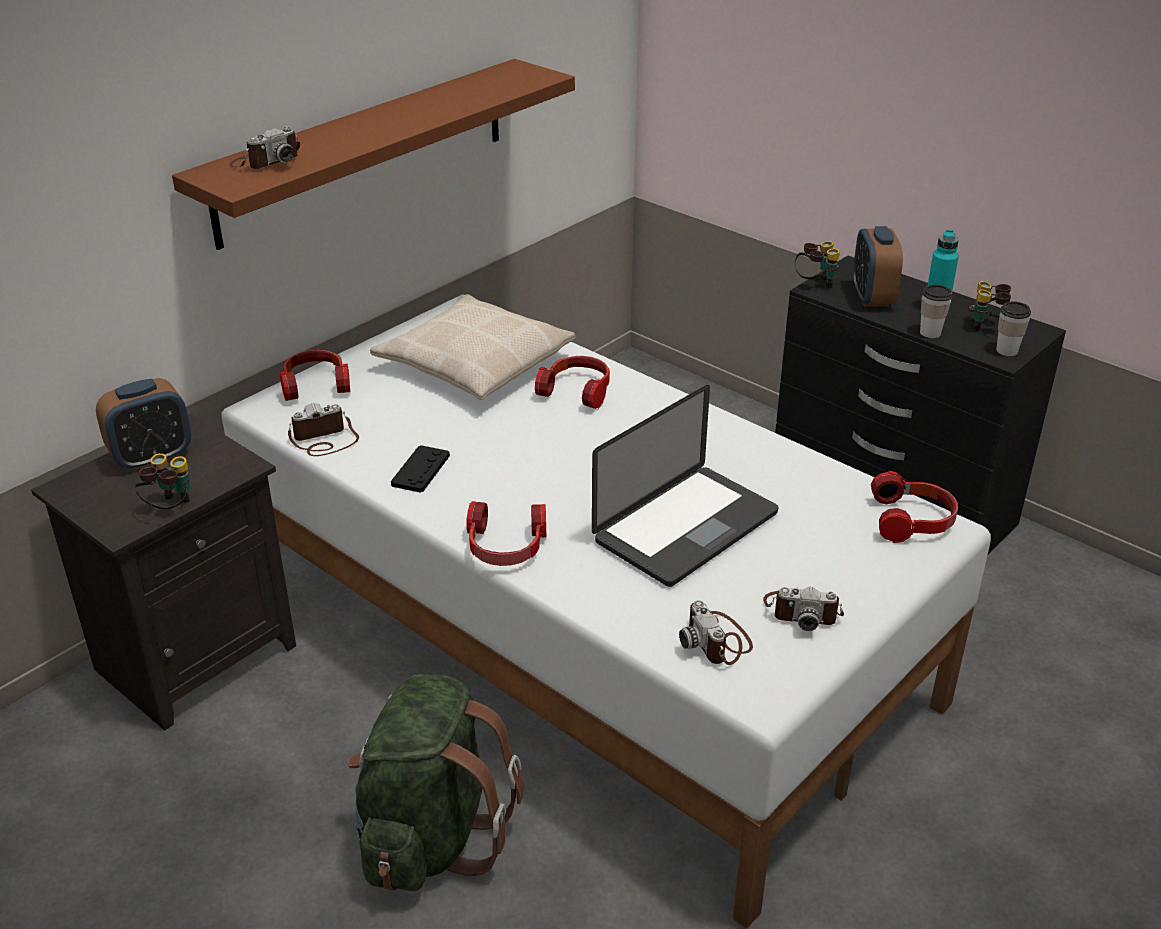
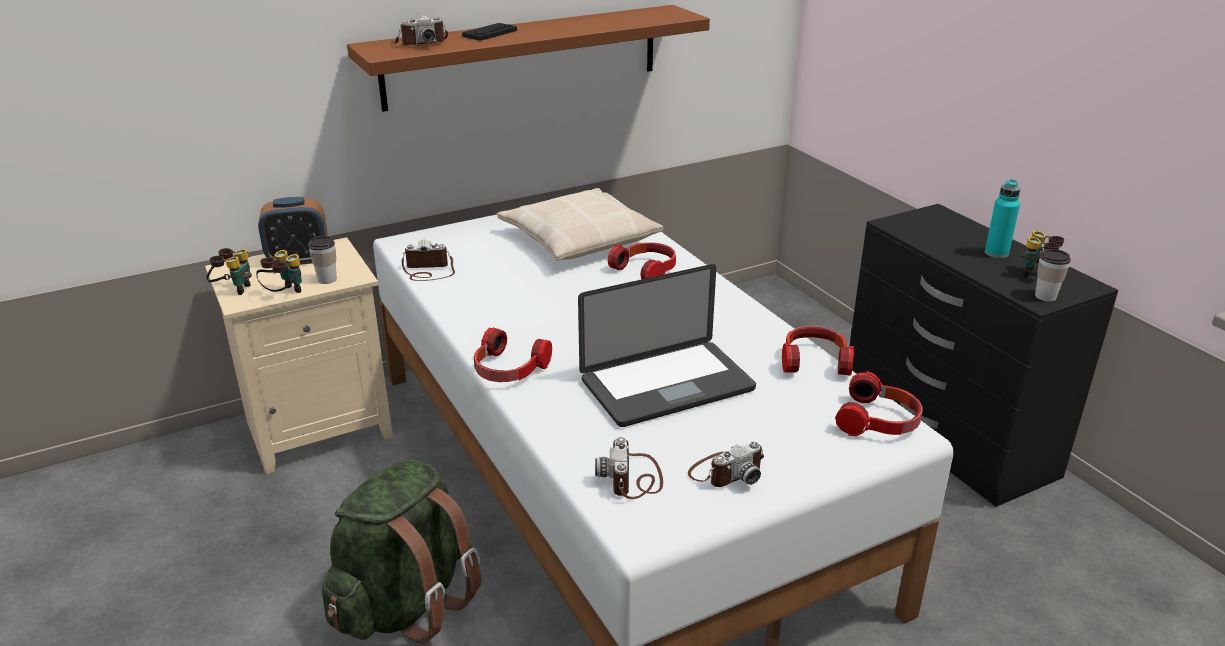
camera: 20 degrees right, 5 degrees down
(196, 654) = (320, 427): black nightstand -> beige nightstand
(315, 385) = (450, 234): headphones -> headphones (814, 361)
(420, 470) = (483, 304): black game controller -> black game controller (490, 33)
(802, 611) = (726, 472): camera -> camera turned 60 degrees counterclockwise
(815, 284) = (892, 220): binoculars -> binoculars (233, 289)
(872, 297) = (939, 237): alarm clock -> none
(930, 333) = (977, 271): cup -> cup (327, 279)

